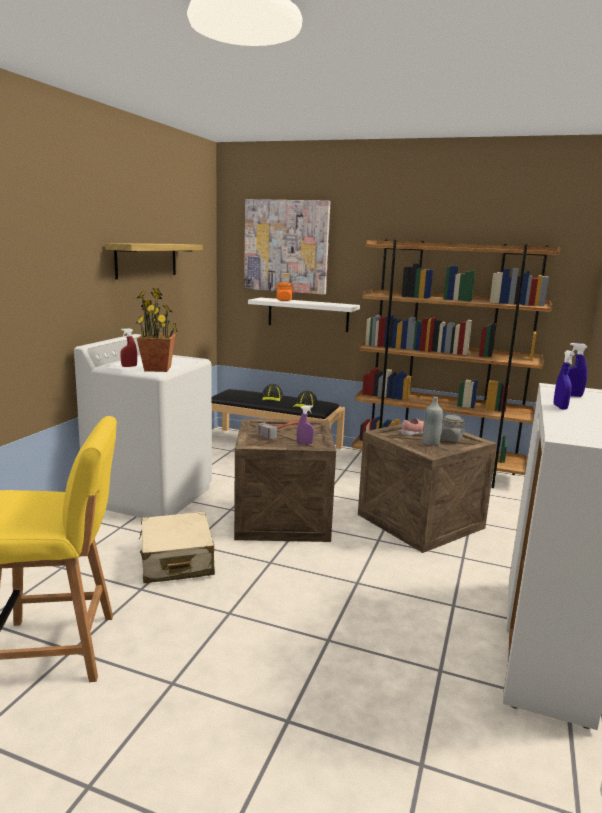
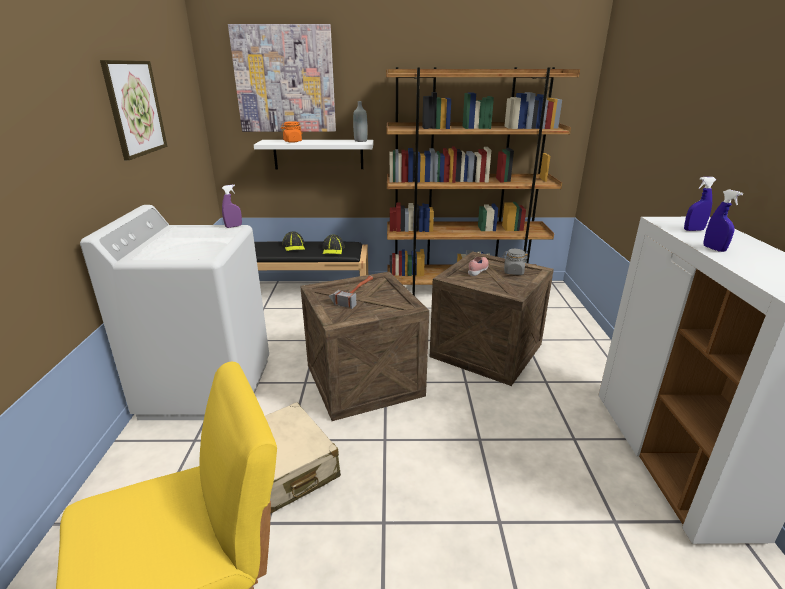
camera: 20 degrees left, 10 degrees up
(129, 366) = (162, 253): red spray bottle -> none
(146, 260) = (135, 108): shelf -> picture
(158, 369) = (203, 251): potted plant -> none
(304, 444) = (391, 307): purple spray bottle -> purple spray bottle (233, 226)
(430, 443) = (501, 280): grey bottle -> grey bottle (360, 141)

